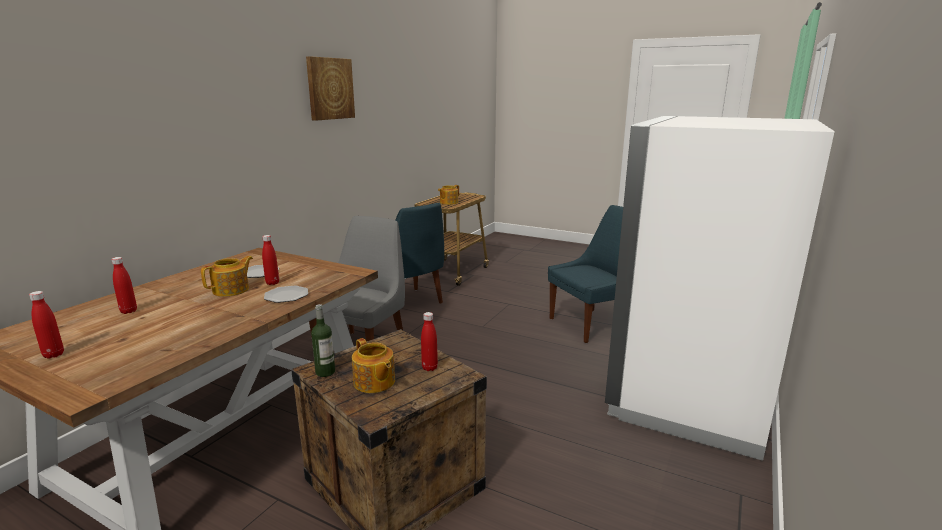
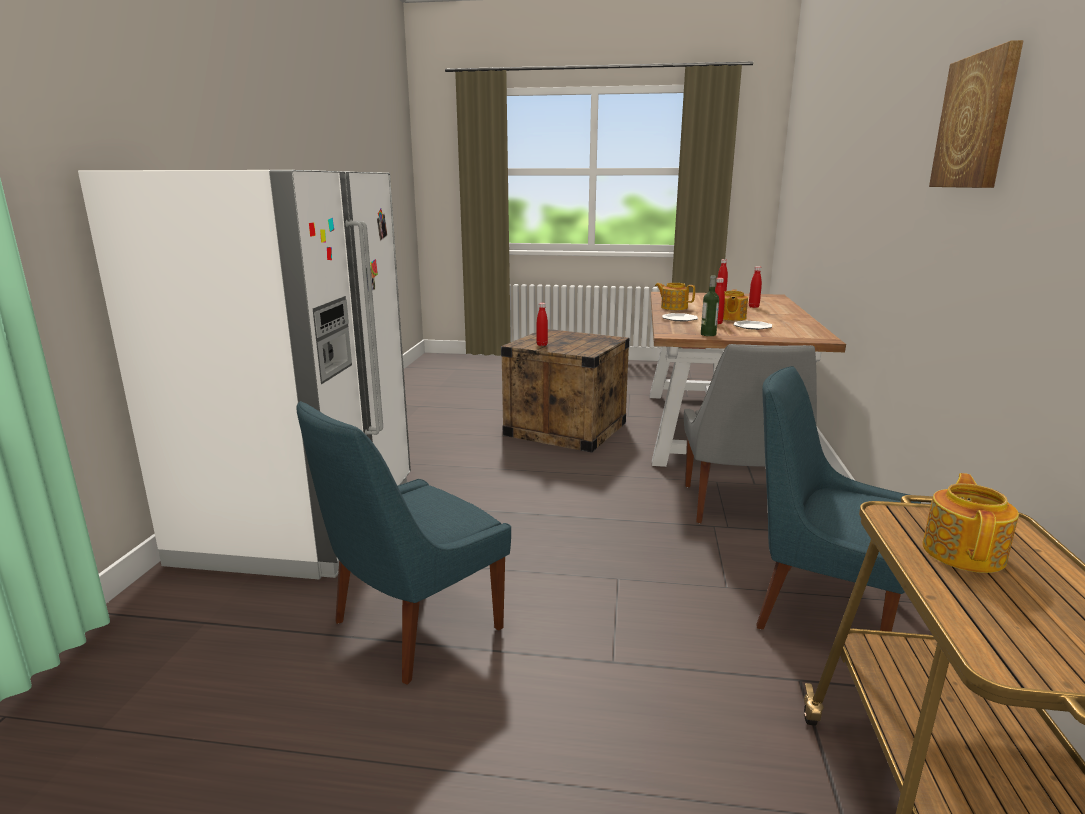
camera: 160 degrees right, 0 degrees up
(325, 372) = (605, 338): bottle -> bottle (708, 334)
(374, 382) = (567, 338): teapot -> teapot (673, 307)

